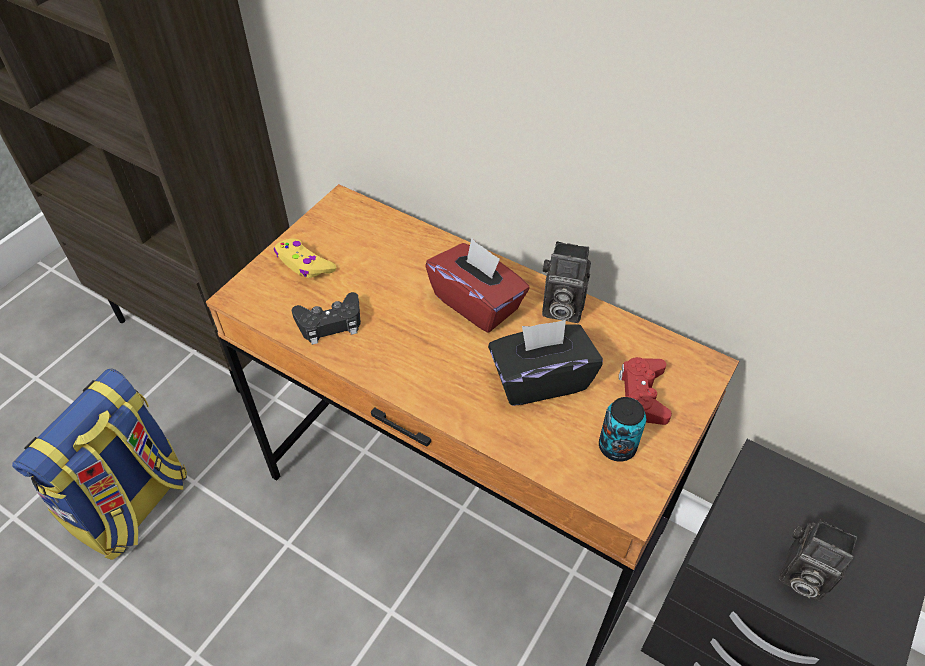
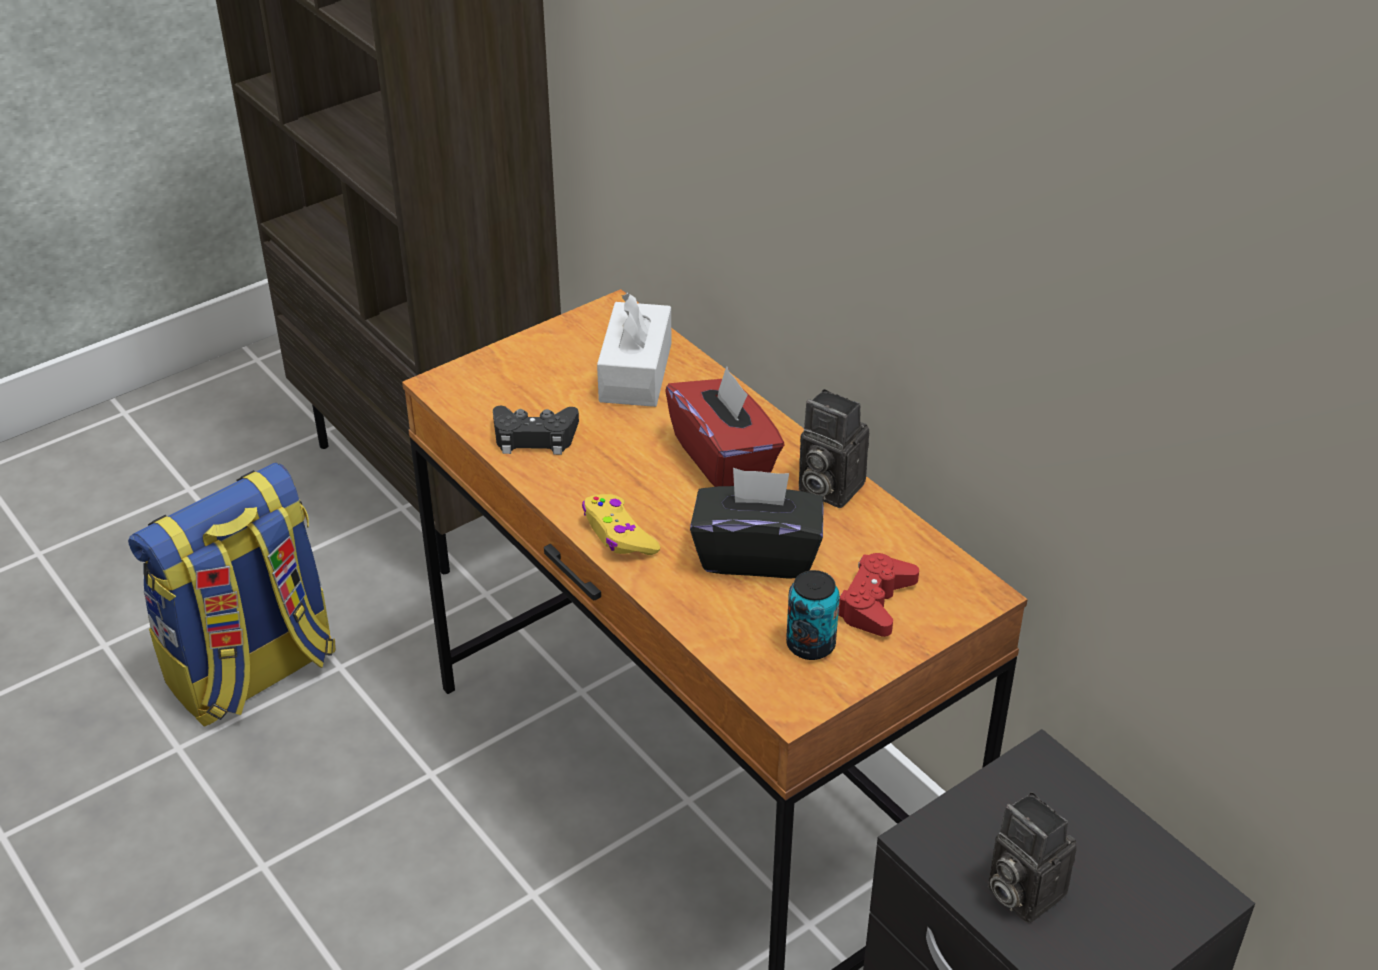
camera: 20 degrees right, 10 degrees down
(304, 264) = (534, 368): yellow game controller -> yellow game controller (618, 534)
(380, 249) = (635, 372): none -> white tissue box

